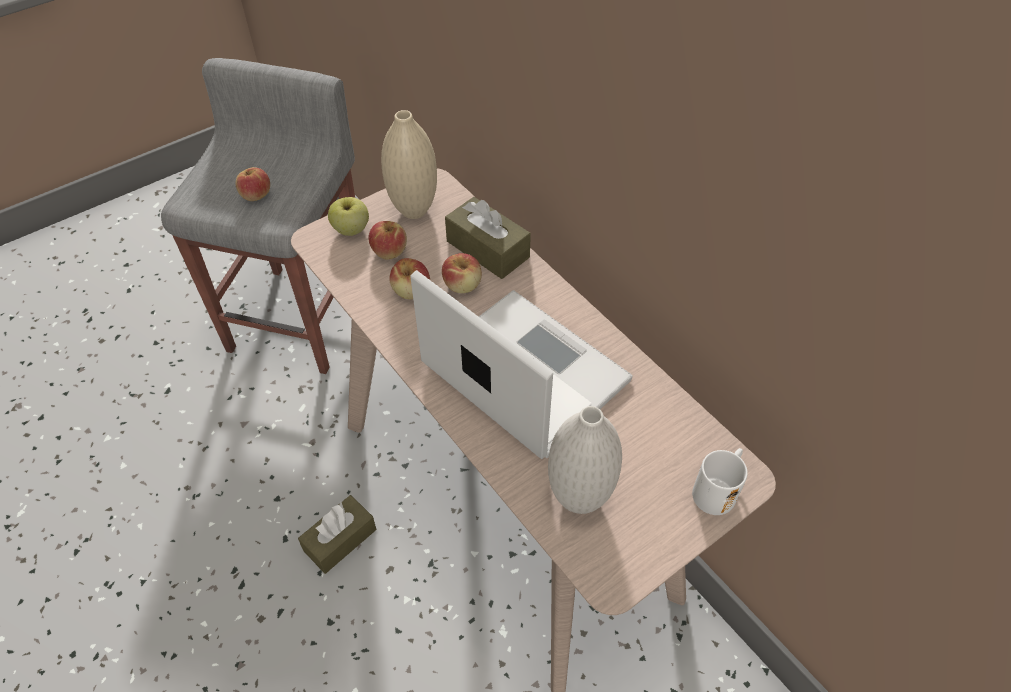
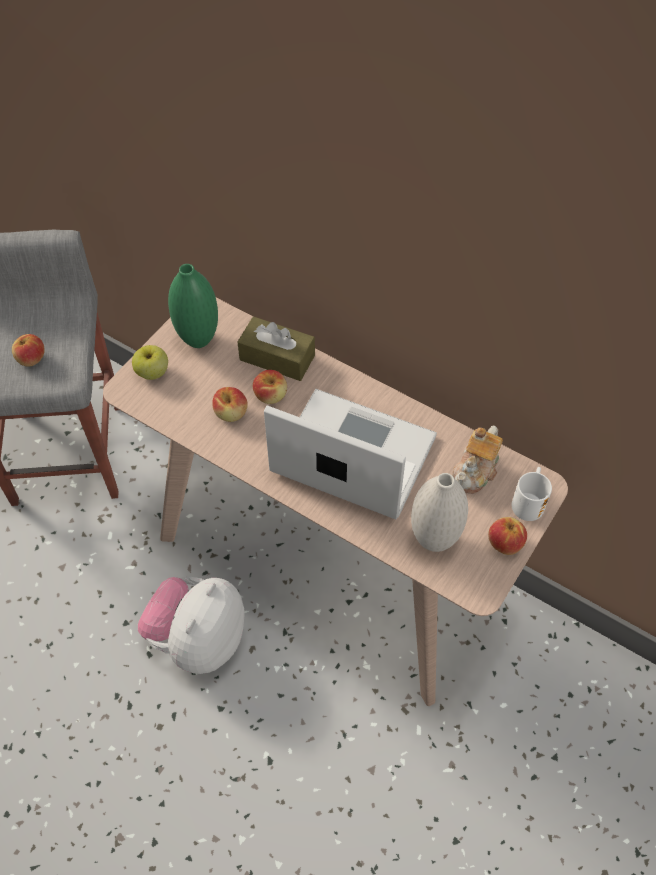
camera: 20 degrees left, 5 degrees up
(340, 540) = (198, 639): brown tissue box -> plush toy
(389, 251) = (195, 383): apple -> apple (505, 543)
(414, 210) = (198, 339): beige vase -> green vase
(663, 434) = (475, 471): none -> teapot

